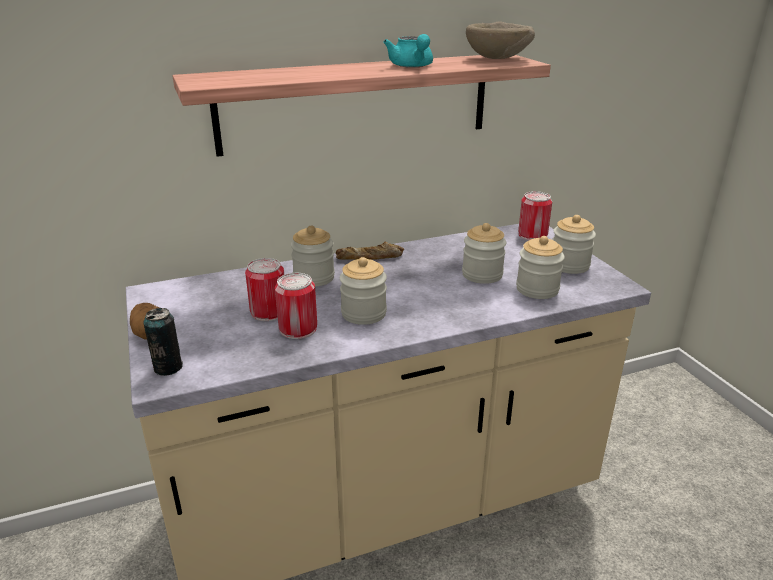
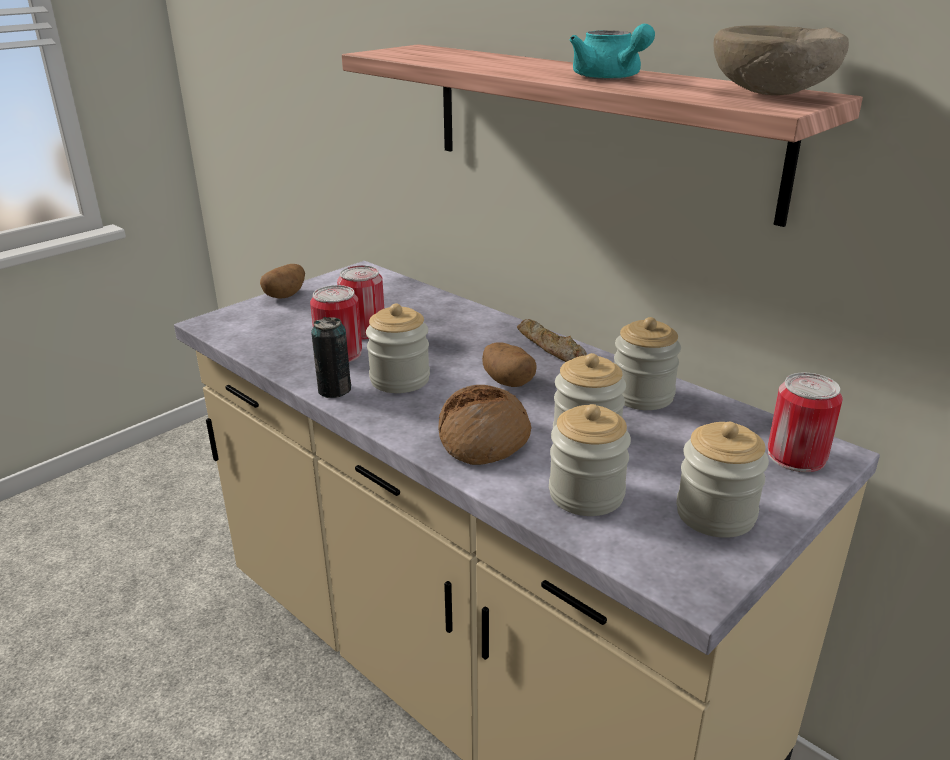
camera: 65 degrees right, 0 degrees up
(168, 367) = (234, 319): can -> can (334, 390)
(314, 277) = (461, 331): jar -> jar (642, 395)
(401, 280) = (507, 381): none -> potato
(412, 66) = (610, 78): turquoise teapot -> turquoise teapot turned 75 degrees counterclockwise
(463, 302) = (484, 438): none -> bread

